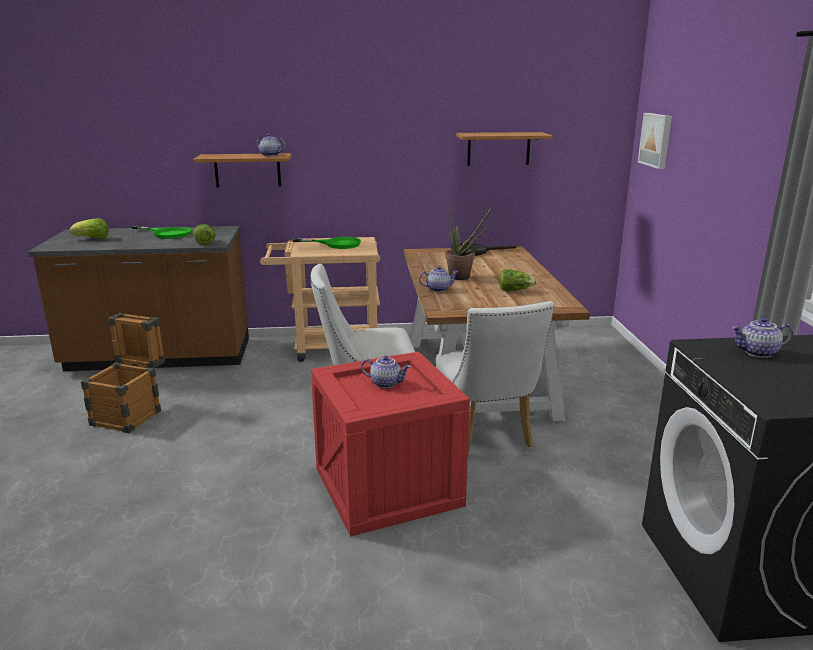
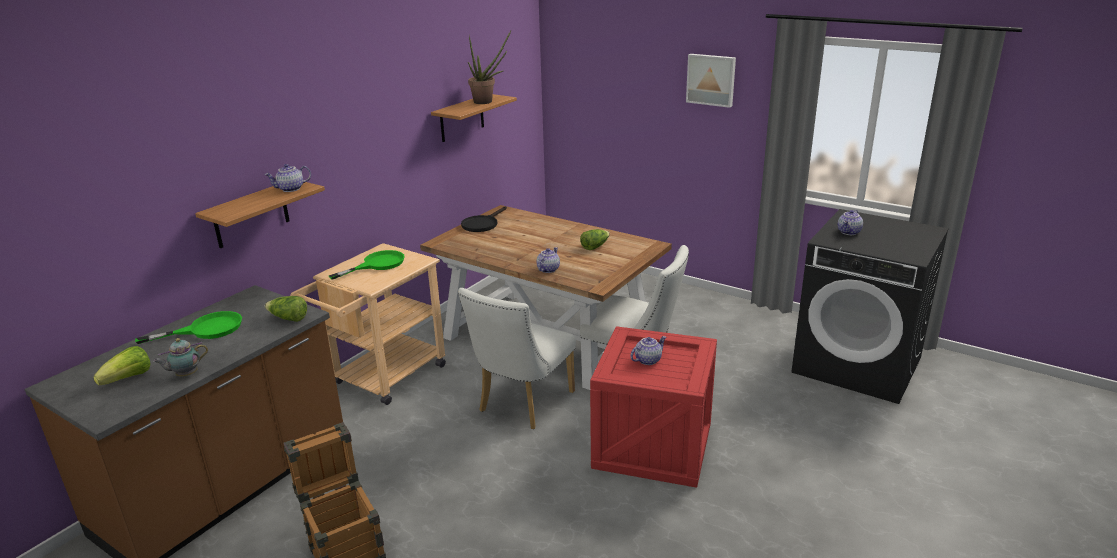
camera: 50 degrees left, 5 degrees up
(107, 246) = (185, 375): none -> teapot
(463, 278) = (538, 252): potted plant -> potted plant (487, 101)
(656, 140) = (583, 84): picture -> picture (711, 79)

